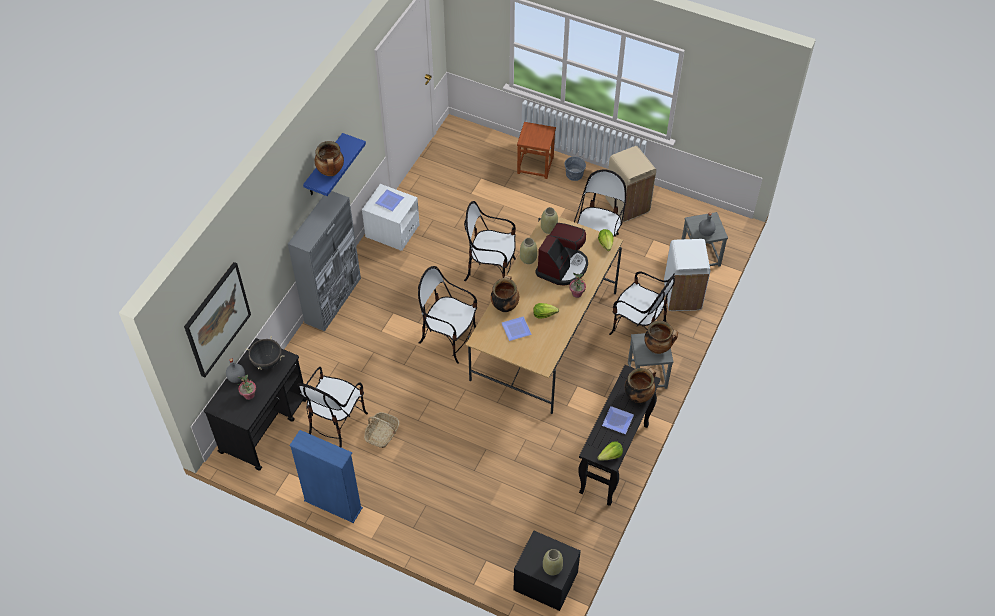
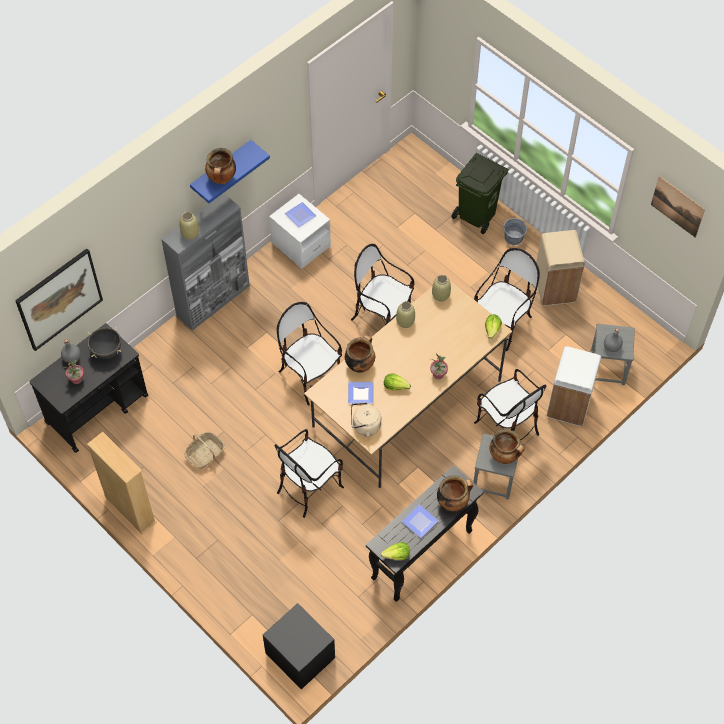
camera: 20 degrees right, 5 degrees up
(333, 504) = (130, 509): blue bookcase -> beige bookcase
(336, 422) = (166, 428): chair -> chair (309, 487)
(532, 356) = (364, 426): none -> beige kettle
(535, 165) = (477, 215): brown stool -> green trash can
(552, 567) = (299, 646): beige vase -> beige vase (190, 233)
(562, 267) = (436, 341): coffee machine -> none
(734, 89) = (677, 206): none -> picture

